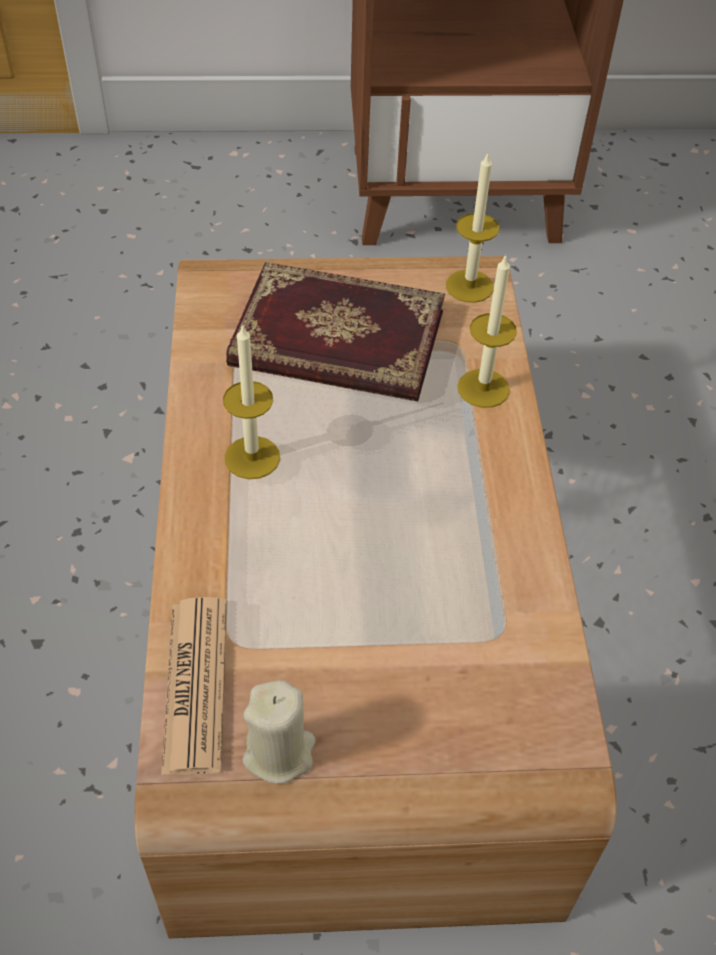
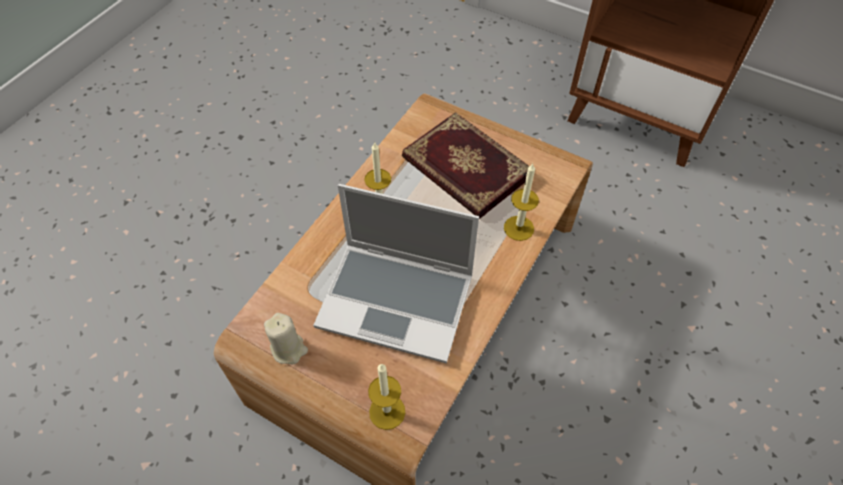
camera: 35 degrees right, 5 degrees up
(196, 685) = (278, 299): newspaper -> none
(395, 580) = (398, 301): none -> laptop
(469, 286) = (556, 170): candle -> candle (387, 412)

